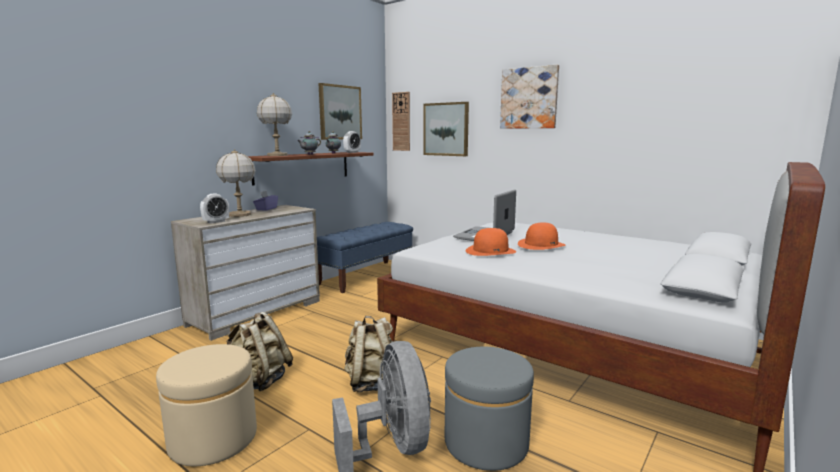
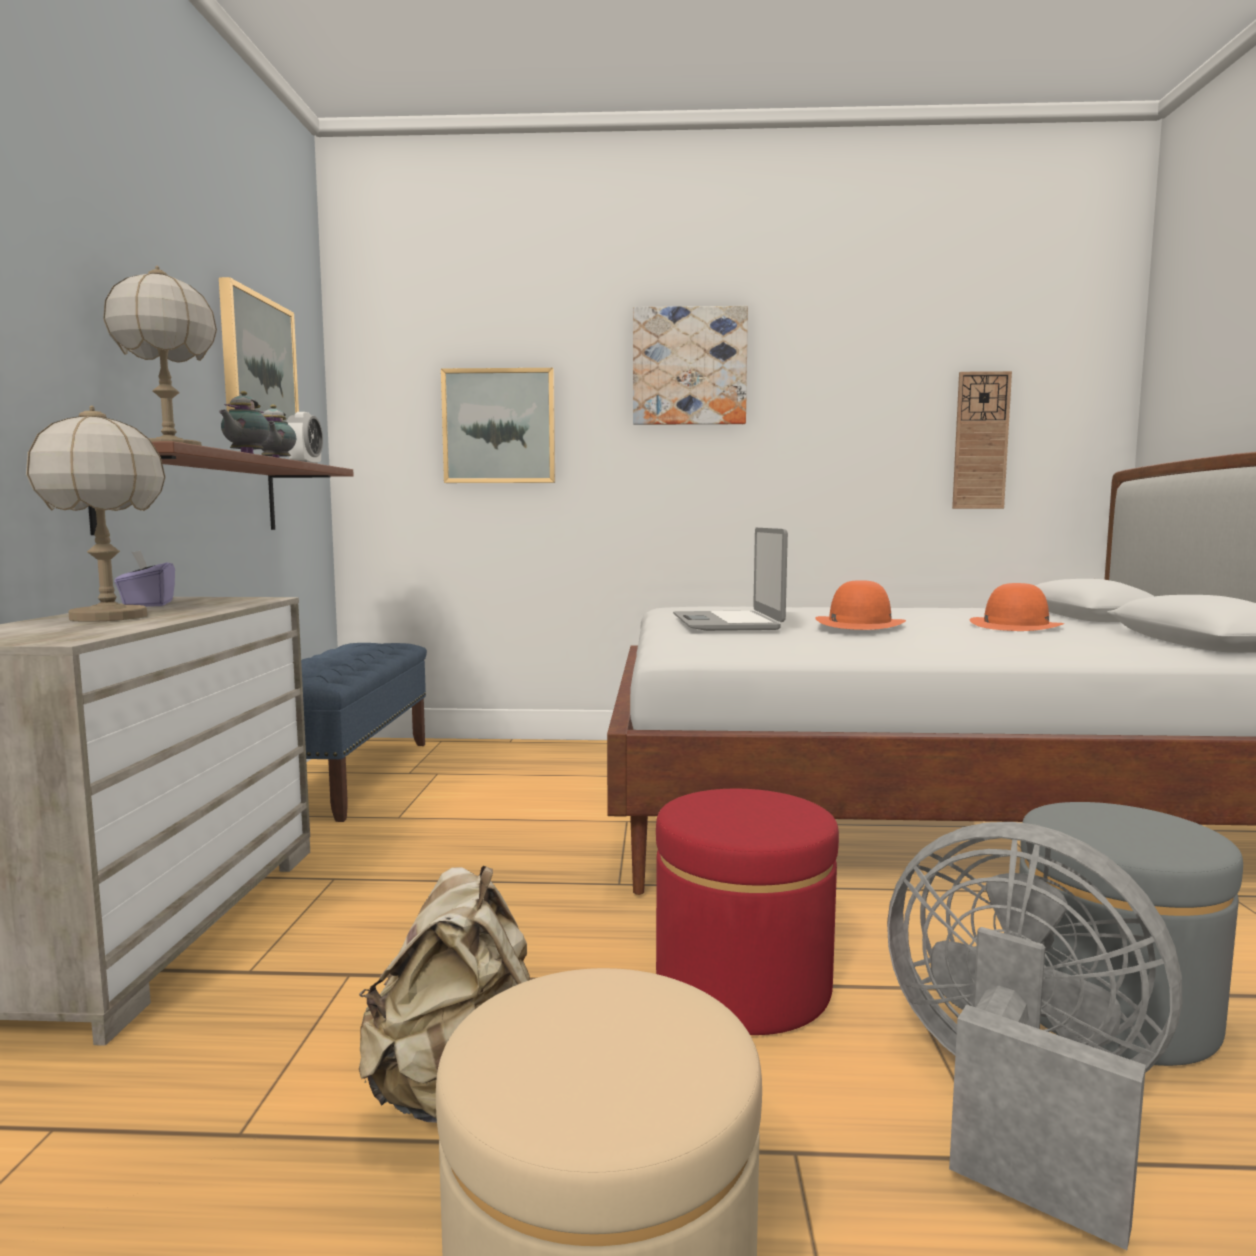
camera: 35 degrees left, 5 degrees down
(216, 222) = (85, 632): alarm clock -> none
(373, 383) = (743, 985): beige backpack -> red ottoman
(401, 121) = (375, 409): wall clock -> wall clock (980, 441)
(490, 251) = (818, 639): orange hat -> orange hat (1015, 625)

